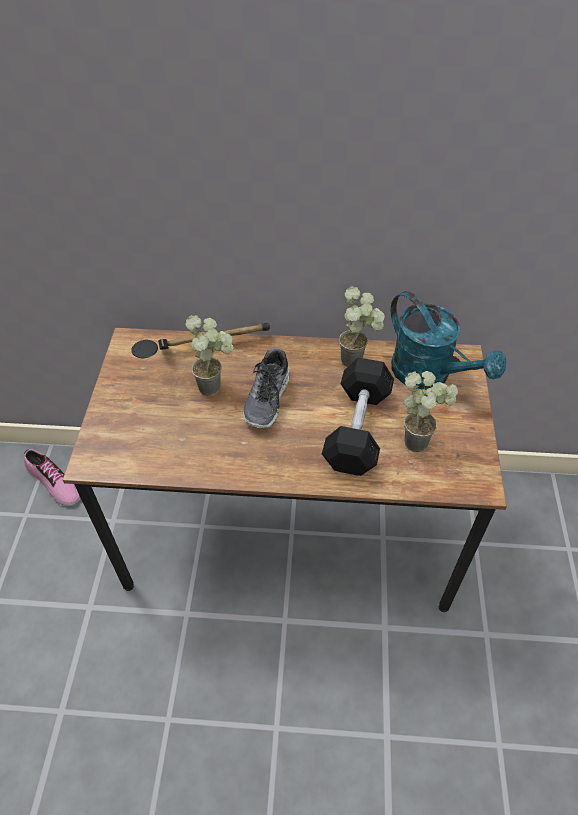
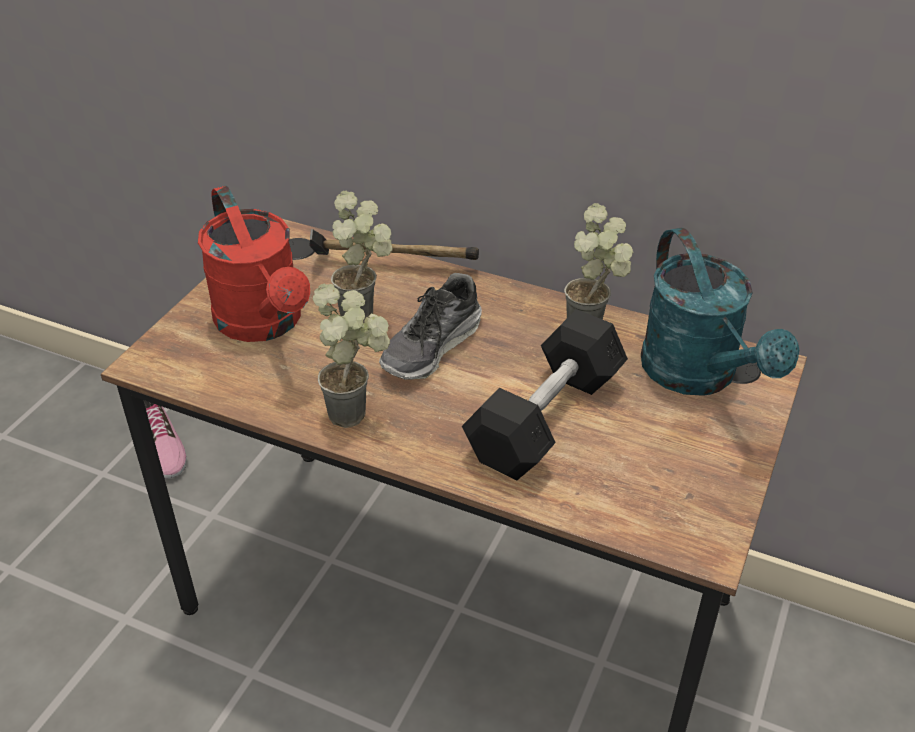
camera: 20 degrees right, 10 degrees down
(153, 411) = (265, 324): none -> red watering can
(420, 439) = (638, 457): potted plant -> potted plant (358, 412)

